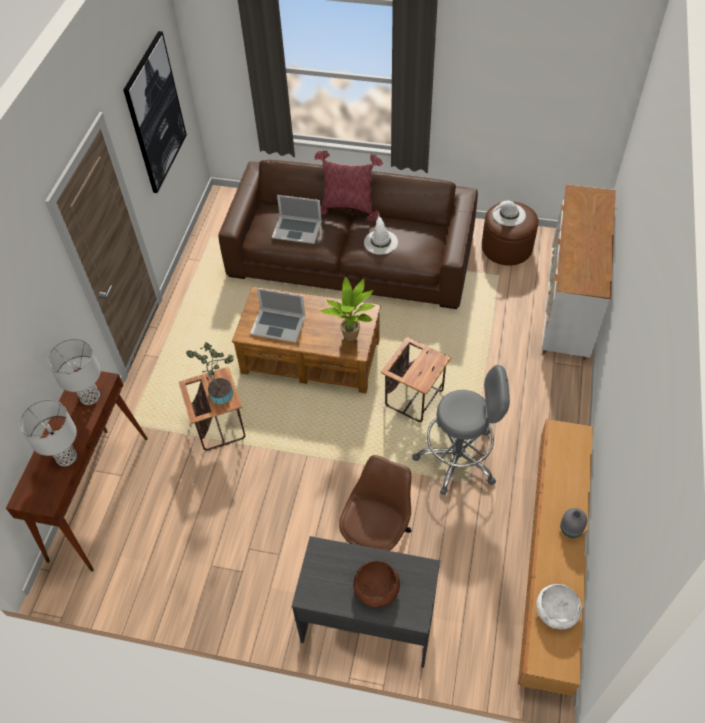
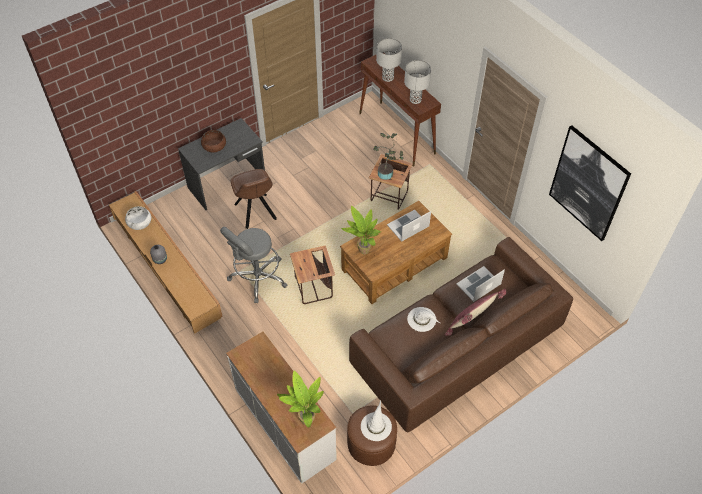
camera: 130 degrees right, 0 degrees up
(587, 204) = (305, 420): none -> potted plant

